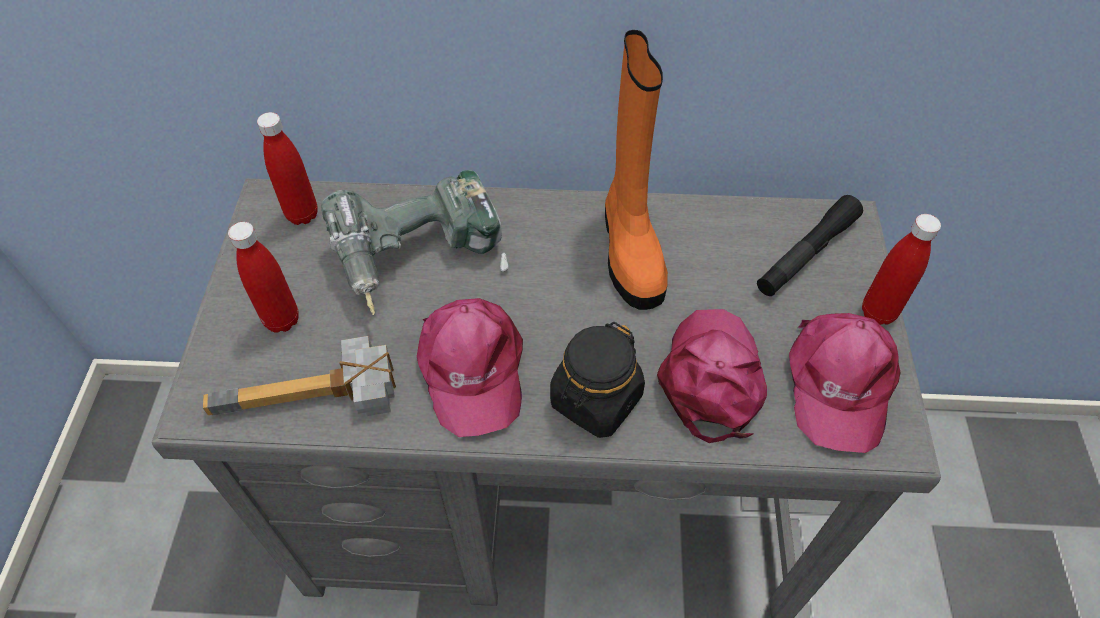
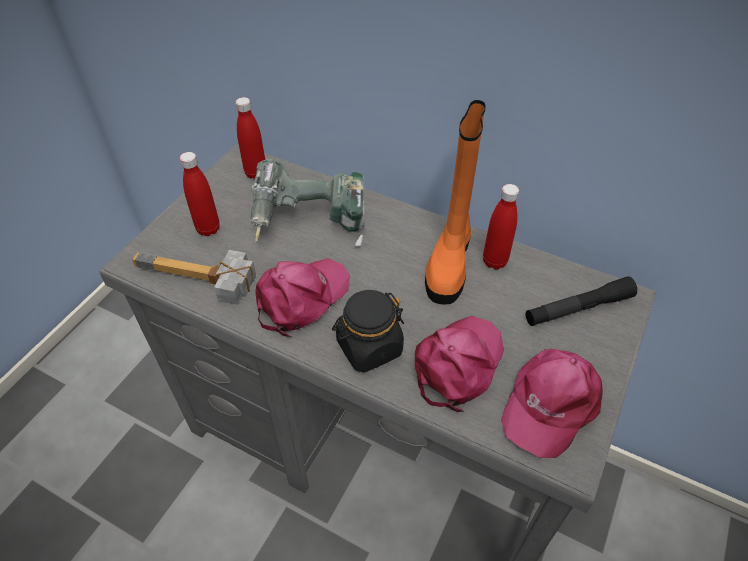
camera: 25 degrees right, 5 degrees down
(471, 369) = (301, 298): pink cap -> pink cap turned 150 degrees counterclockwise
(878, 312) = (611, 368): red bottle -> red bottle (494, 261)

